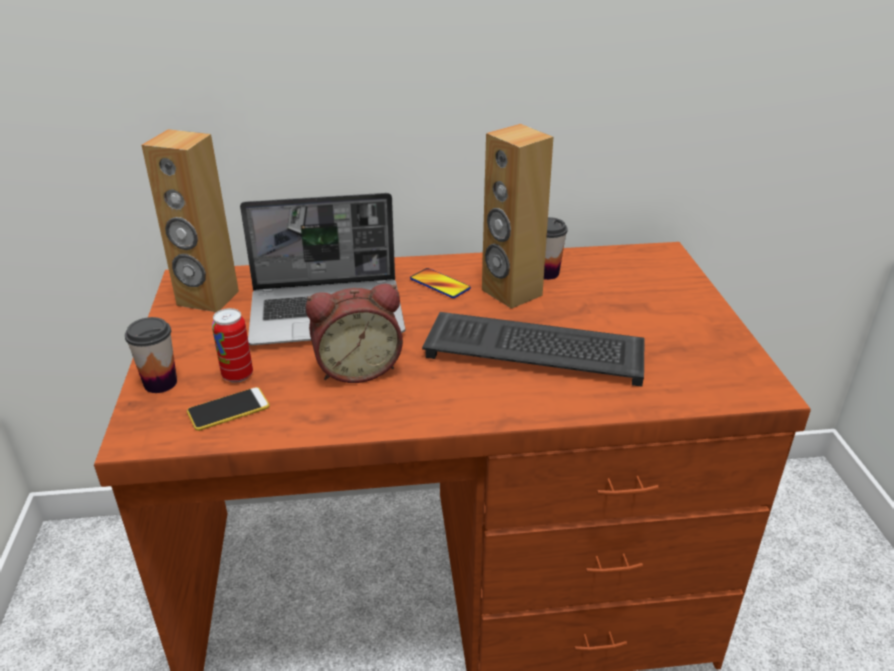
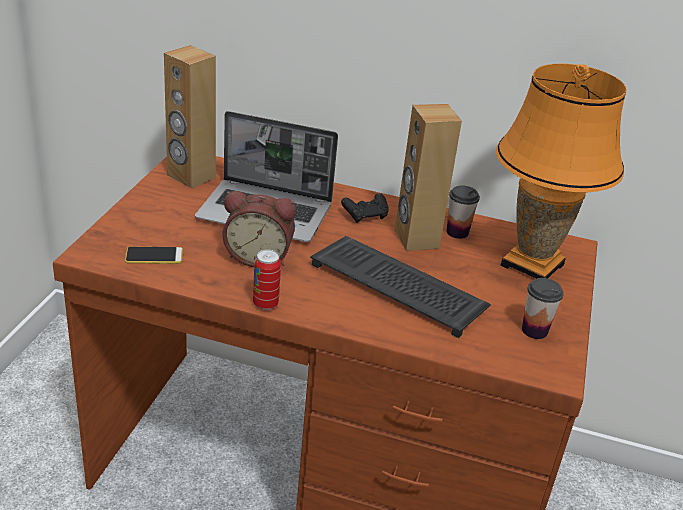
camera: 20 degrees right, 0 degrees up
(160, 383) = (123, 225): cup -> cup (534, 330)
(237, 375) = (175, 236): can -> can (265, 304)
(440, 284) = (365, 216): phone -> black game controller
(643, 284) = (531, 265): none -> orange table lamp

